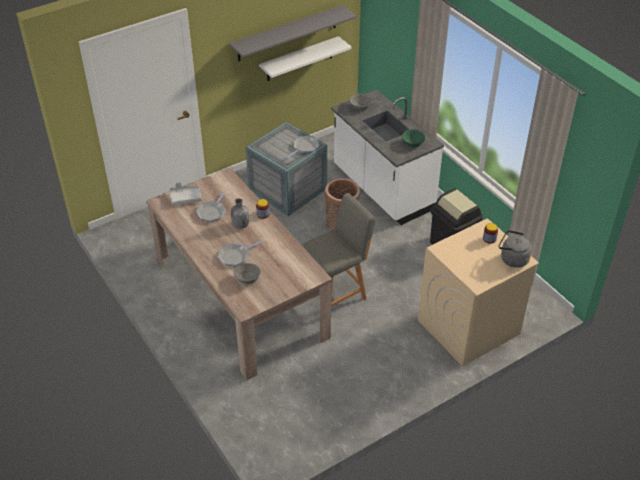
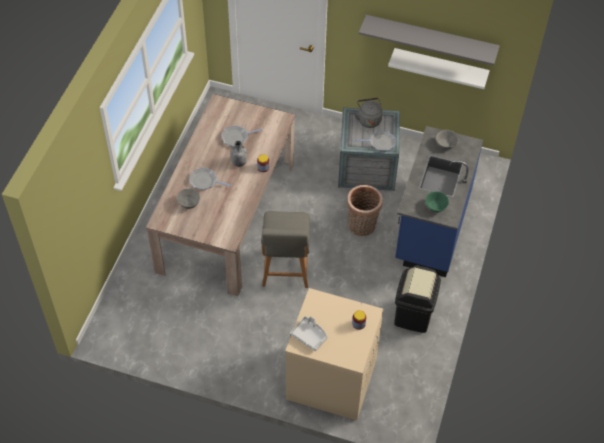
camera: 50 degrees right, 10 degrees up
(185, 198) = (236, 113): grey tray -> grey tray (309, 336)
(335, 293) = (285, 270): grey chair -> grey chair turned 75 degrees clockwise
(382, 189) = (431, 227): white counter -> blue counter
(512, 259) = (348, 352): grey kettle -> grey kettle (368, 119)

